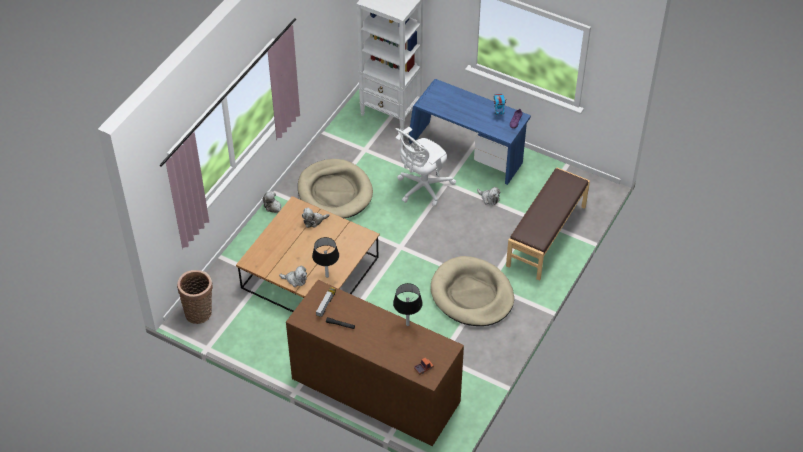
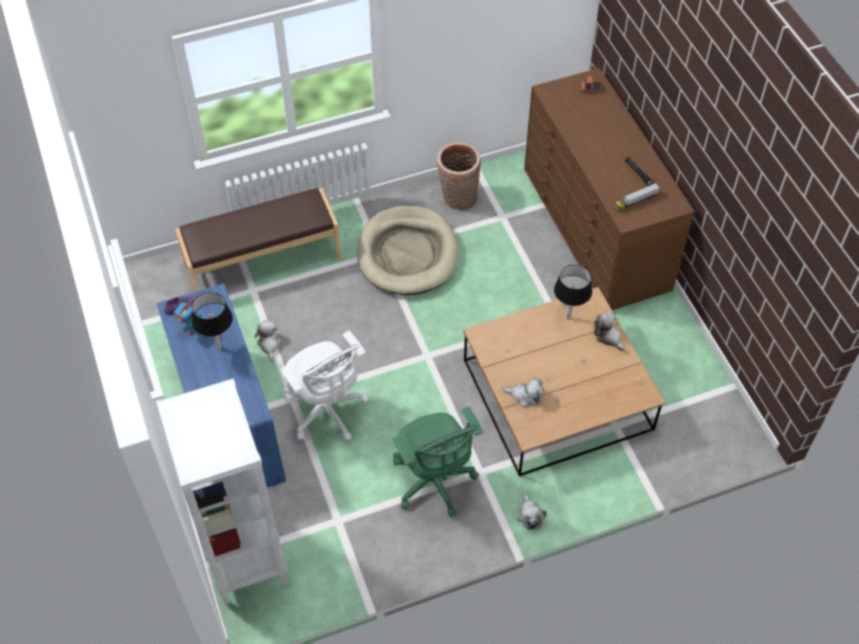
camera: 140 degrees left, 5 degrees up
(199, 312) = (725, 432): basket -> basket (457, 198)
(334, 192) = (434, 482): beige dog bed -> green office chair
(407, 324) = (568, 133): black table lamp -> black table lamp (219, 348)
(422, 188) = (327, 411): white office chair -> white office chair turned 60 degrees clockwise

